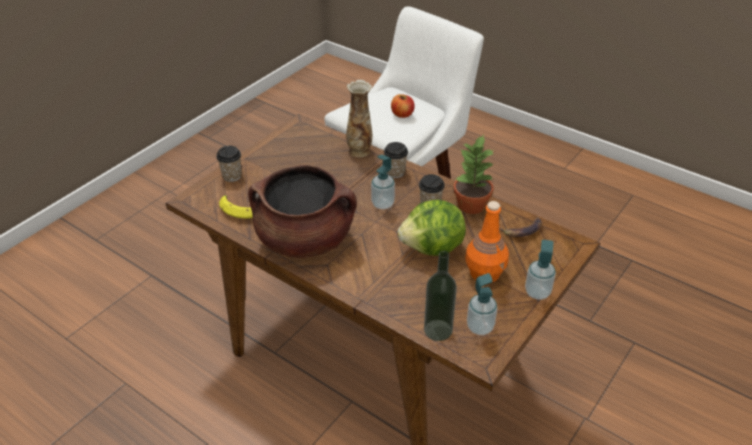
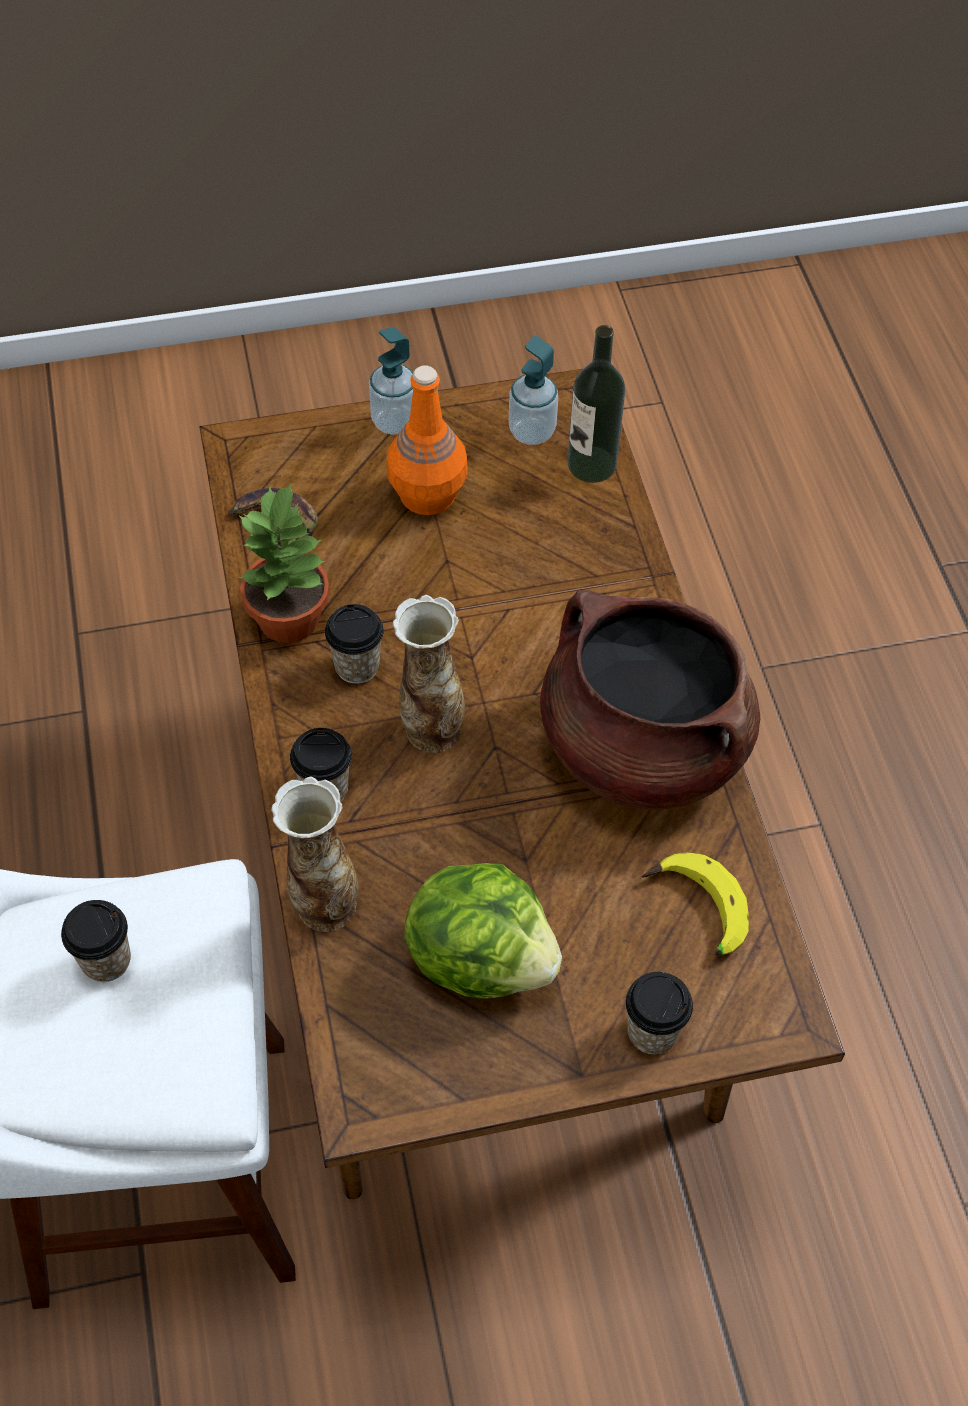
camera: 140 degrees left, 15 degrees up
(382, 204) = (431, 730): soap dispenser -> vase
(402, 114) = (106, 960): apple -> cup
(433, 248) = (452, 584): lettuce -> lettuce (481, 957)

